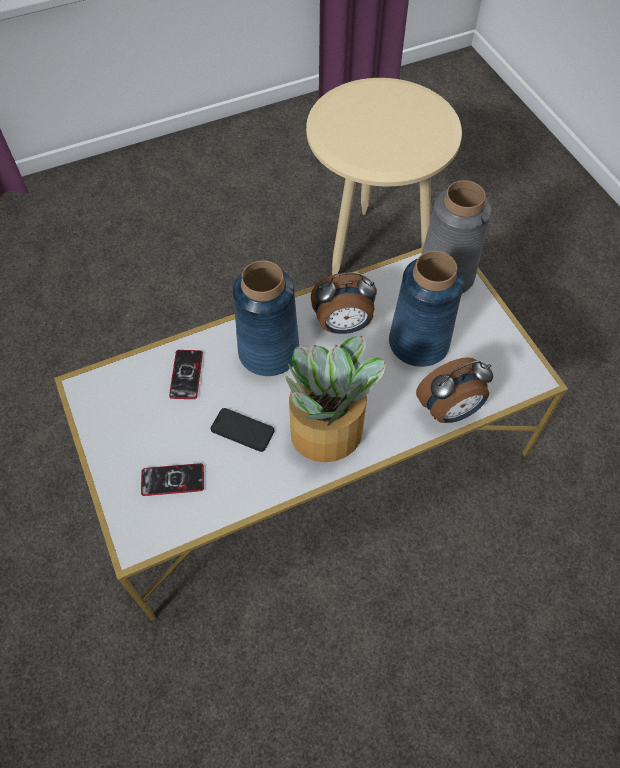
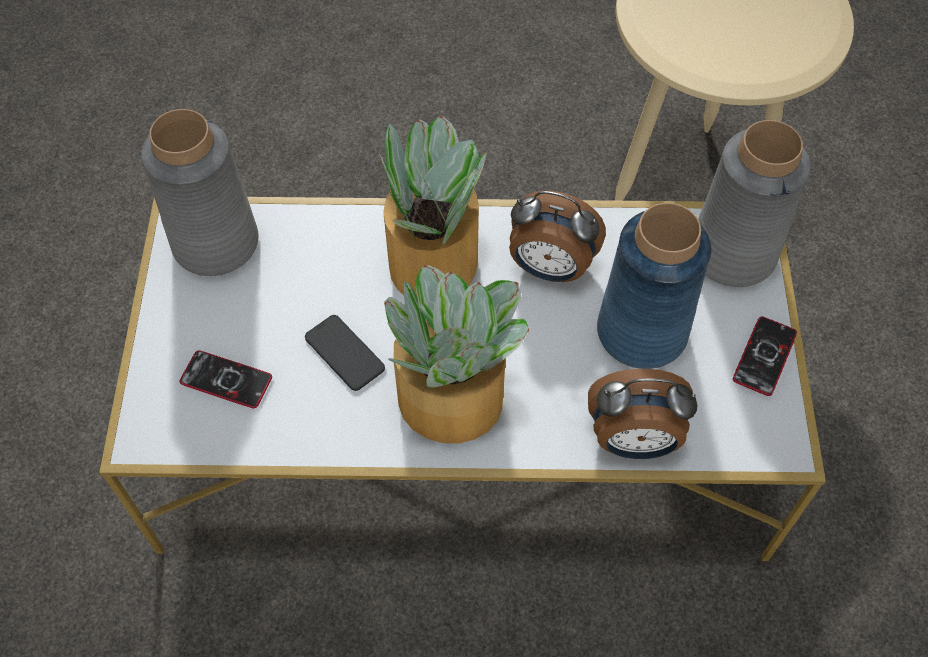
camera: 25 degrees right, 0 degrees up
(115, 393) = (215, 243): none -> grey vase
(186, 375) = (312, 254): phone -> phone (764, 356)
(268, 352) = (432, 265): blue vase -> potted plant

